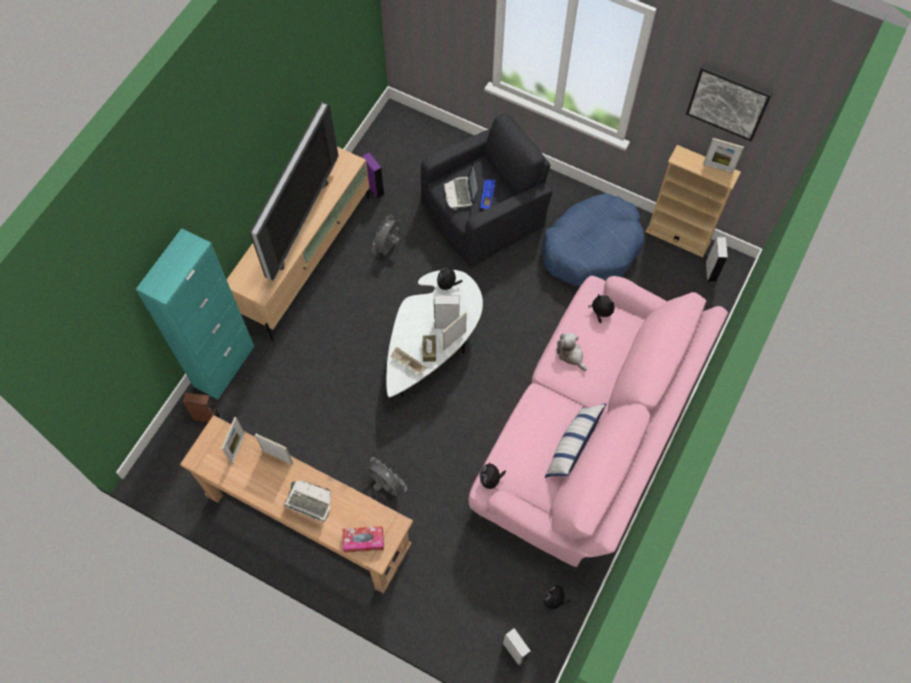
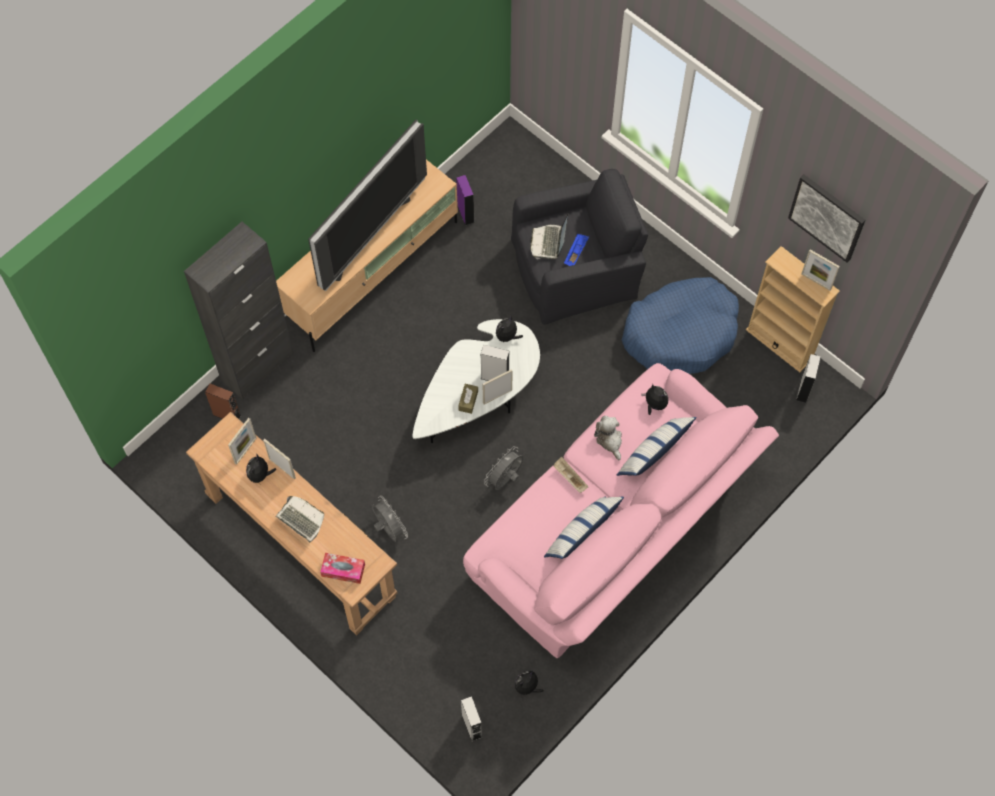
camera: 15 degrees right, 0 degrees up
(224, 366) = (257, 366): turquoise cabinet -> black cabinet
(389, 247) = (462, 281): grey fan -> grey fan (505, 479)
(408, 363) = (442, 409): beige tray -> beige tray (569, 478)
(491, 480) = (489, 546): plush toy -> plush toy (260, 475)
(613, 356) = (653, 453): none -> pillow

